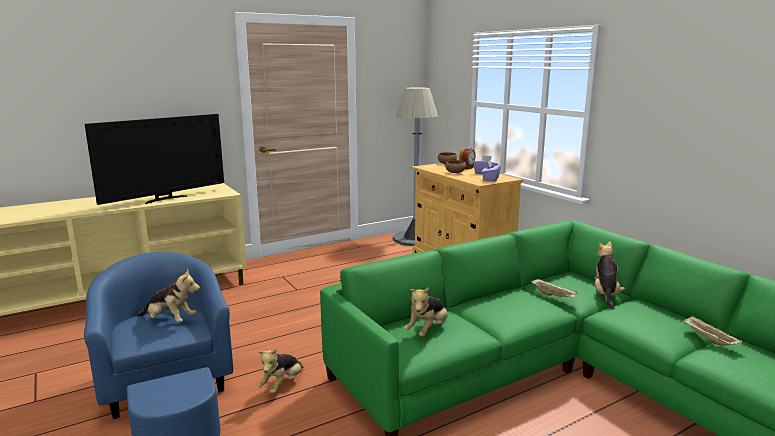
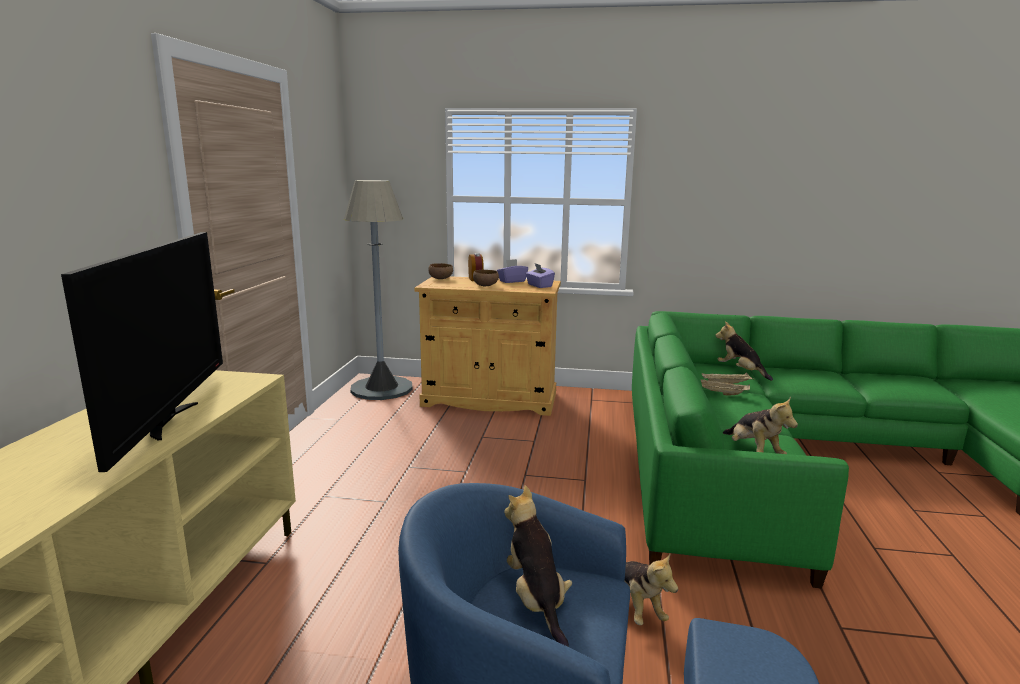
camera: 50 degrees left, 0 degrees up
(170, 320) = (536, 599): plush toy -> plush toy turned 75 degrees counterclockwise
(707, 339) = (854, 378): beige tray -> beige tray (720, 393)

